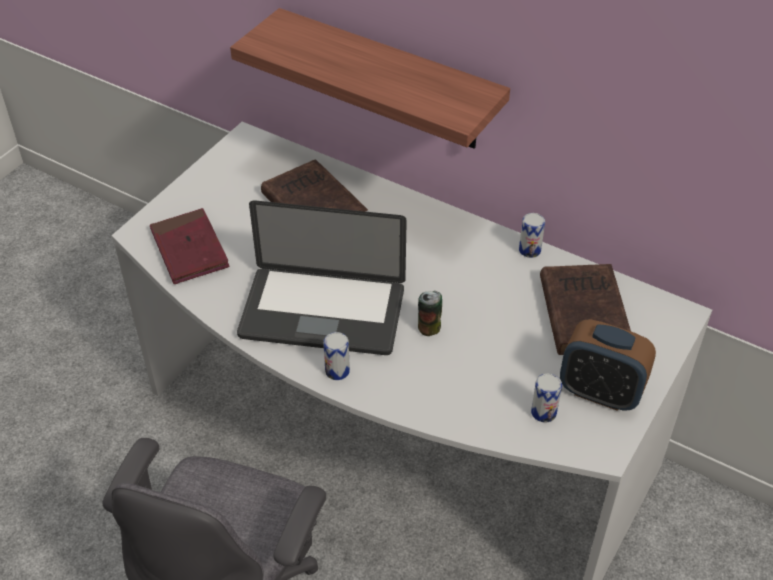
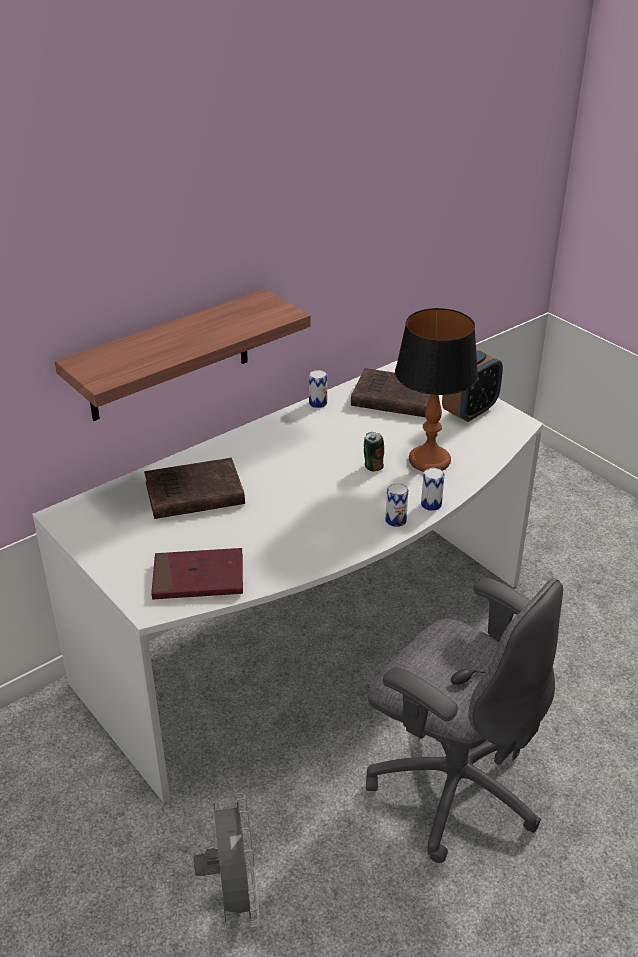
camera: 70 degrees left, 10 degrees down
(71, 475) = (234, 895): none -> grey fan
(322, 313) = (327, 515): laptop -> none
(468, 374) = (429, 460): none -> table lamp
(543, 412) = (478, 437): can -> can (431, 504)

